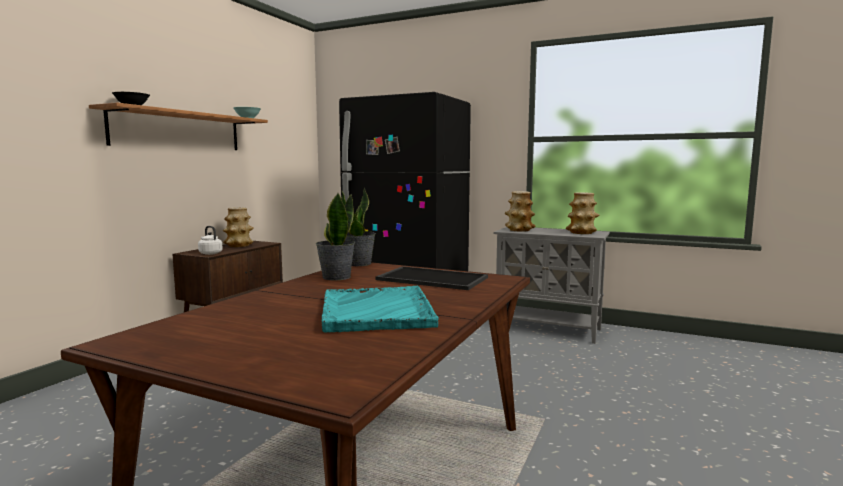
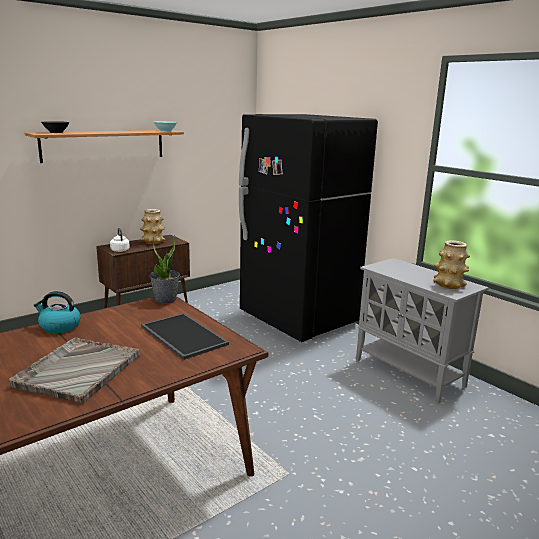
camera: 25 degrees right, 10 degrees up
(279, 291) = (59, 326): none -> kettle
(336, 277) = (121, 316): potted plant -> none
(376, 311) = (77, 371): turquoise tray -> grey tray
(519, 230) = (390, 268): vase -> none

